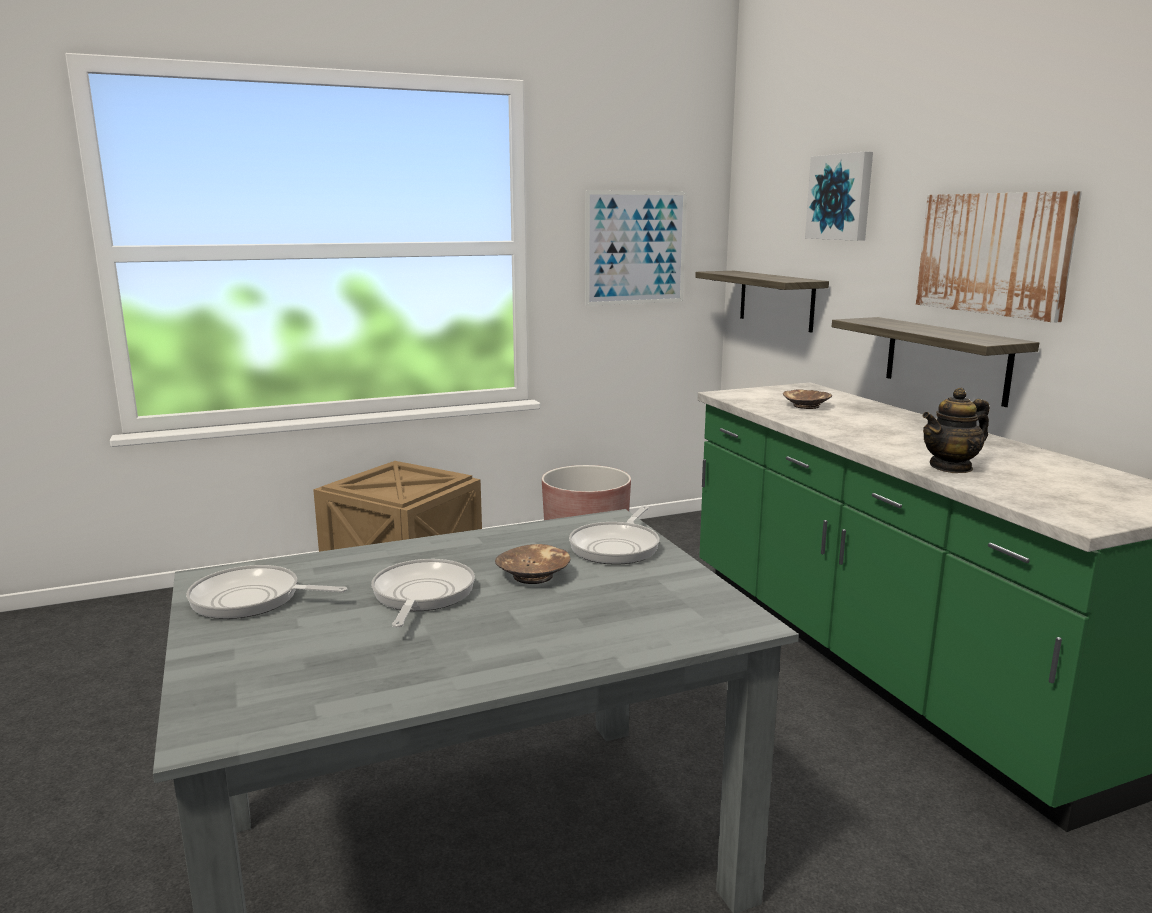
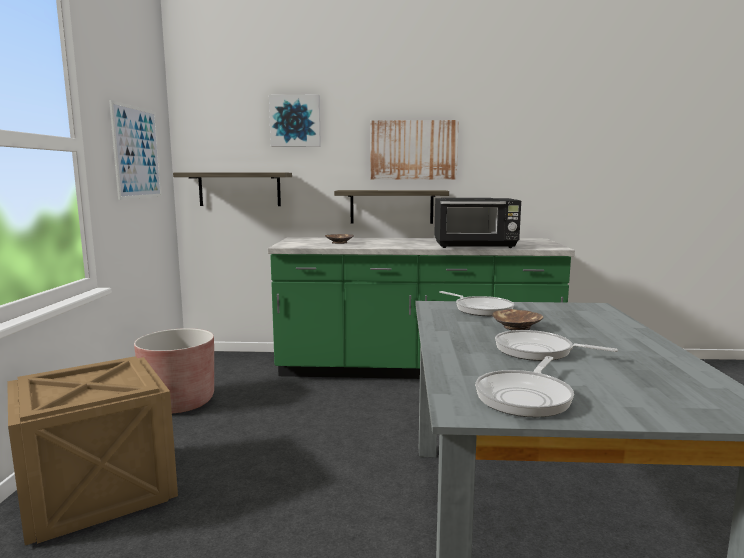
camera: 65 degrees left, 5 degrees down
(951, 467) = (475, 246): teapot -> black microwave

